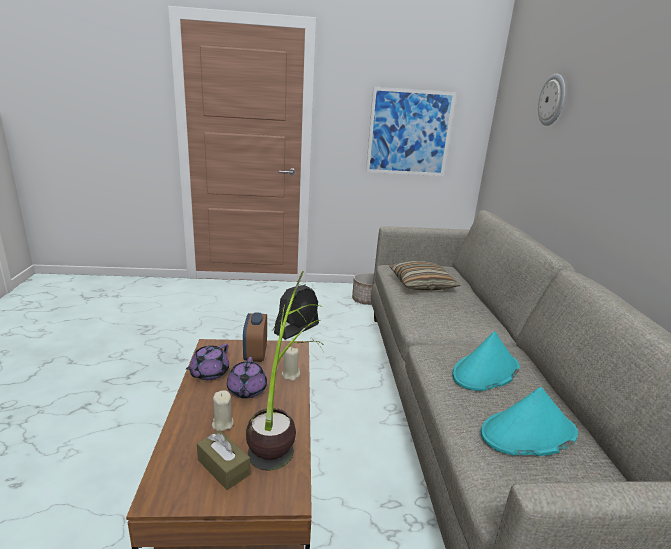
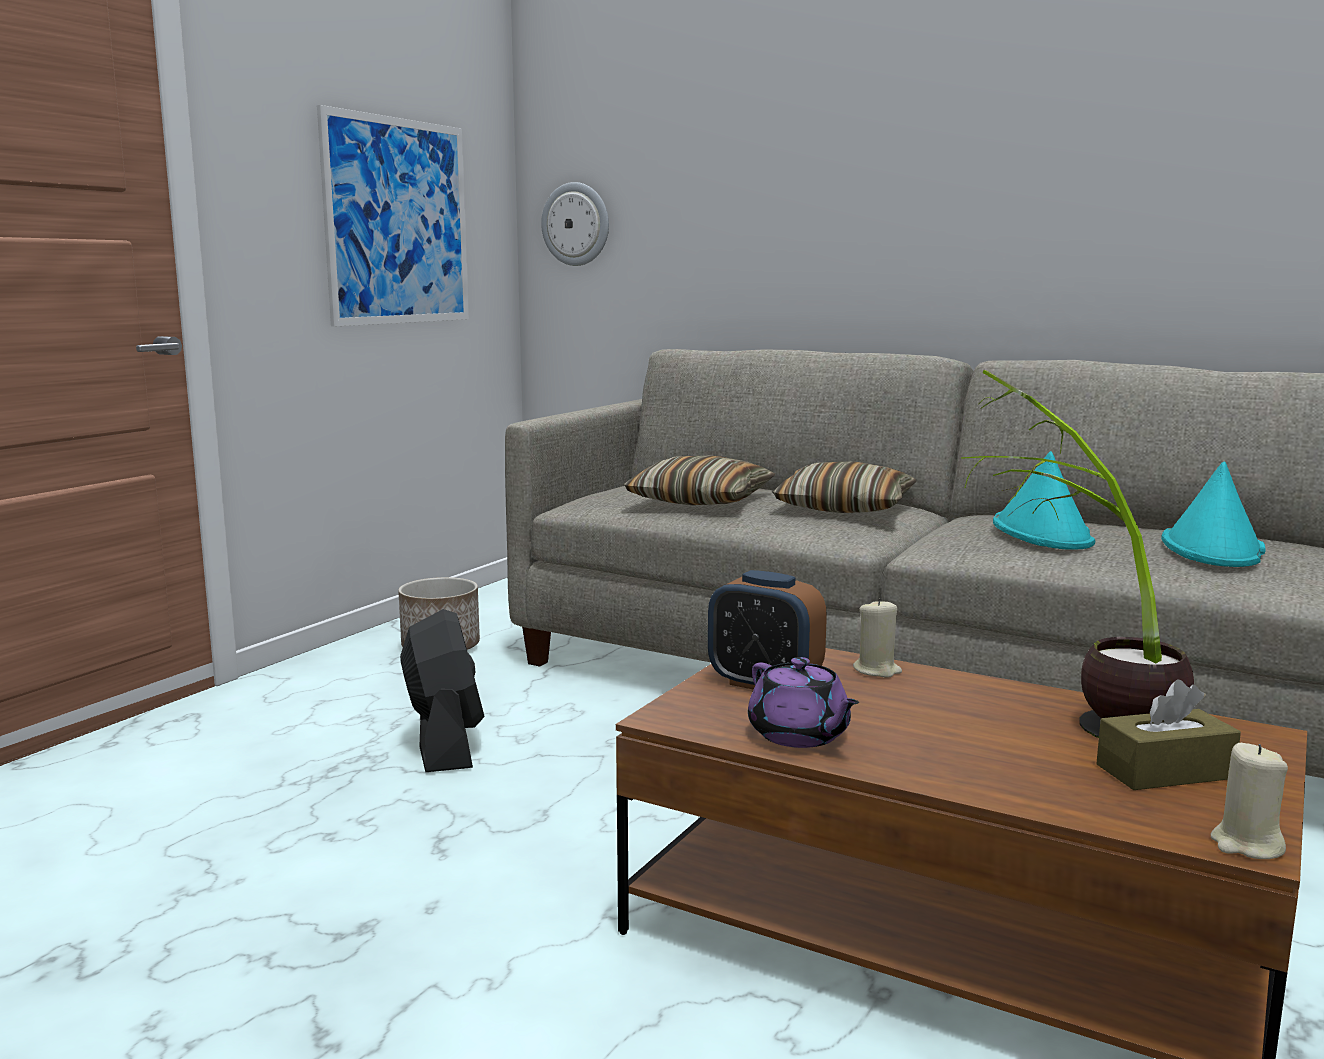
camera: 55 degrees left, 10 degrees down
(222, 423) = (1016, 752): beige candle -> beige candle (1246, 845)
(246, 390) = (905, 713): purple teapot -> none
(460, 314) = (845, 508): none -> pillow
(552, 100) = (731, 125): wall clock -> wall clock (576, 224)

